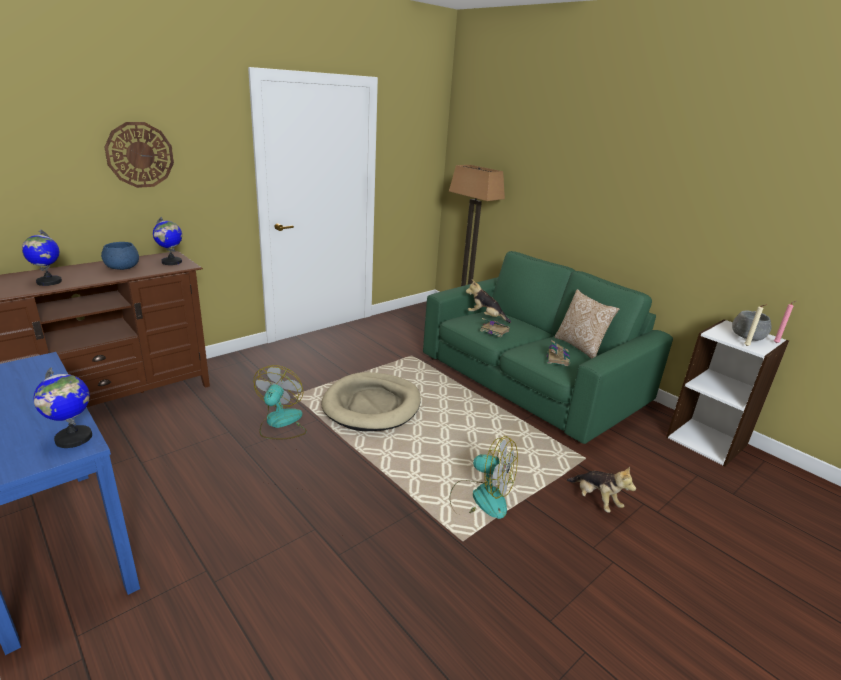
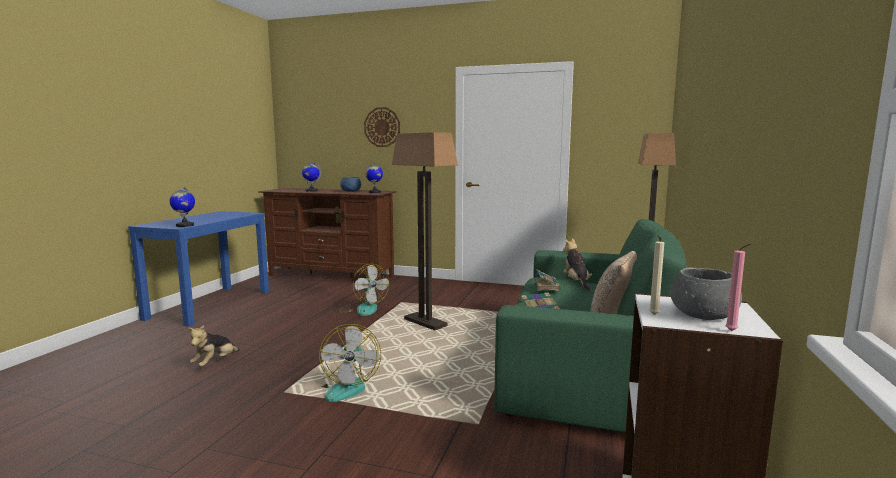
camera: 60 degrees right, 15 degrees down
(280, 423) = (363, 309): fan -> fan turned 75 degrees clockwise
(372, 405) = (425, 323): beige dog bed -> floor lamp
(595, 500) = (403, 443): plush toy -> plush toy (215, 363)

